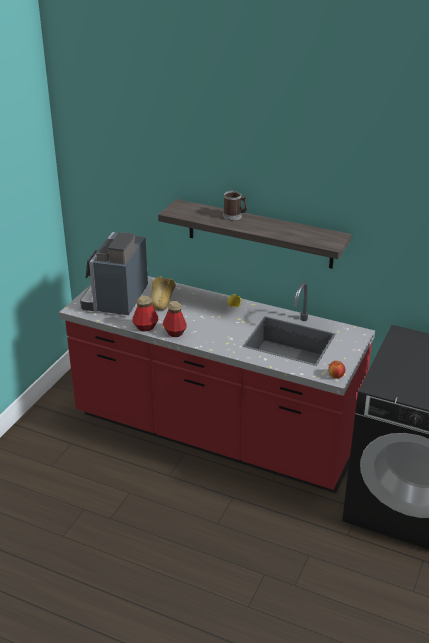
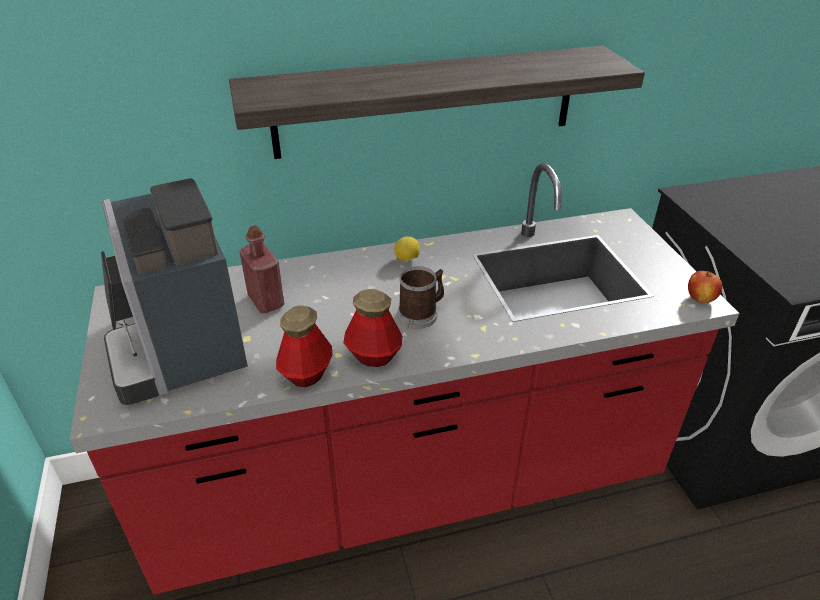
camera: 40 degrees left, 5 degrees up
(161, 298) = (266, 301): bread -> red bottle
(234, 216) = (389, 73): mug -> mug (421, 314)

